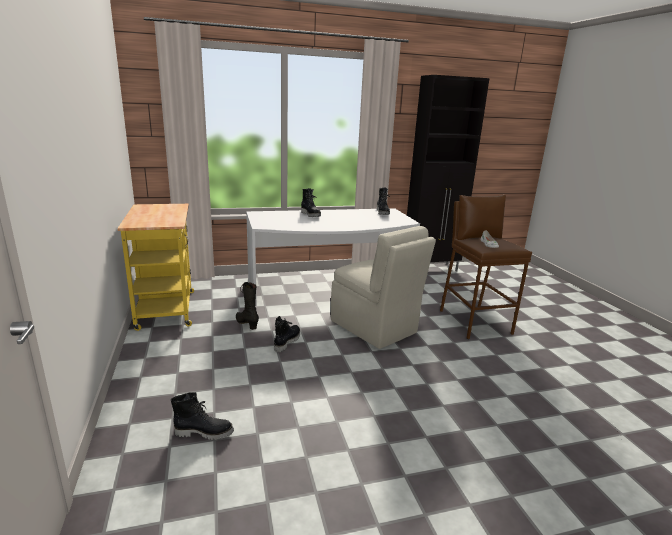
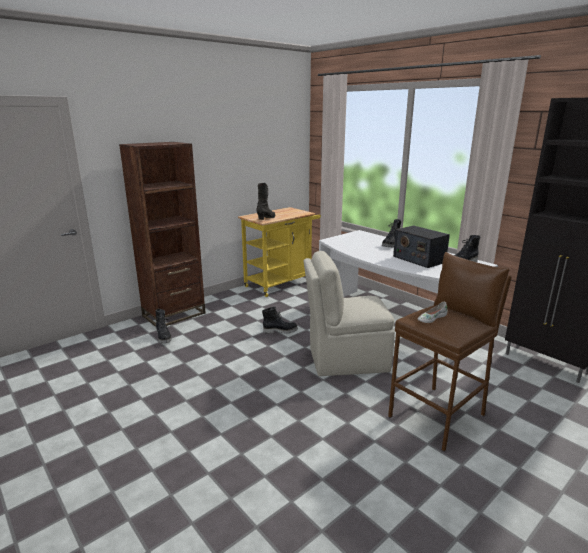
camera: 65 degrees right, 0 degrees up
(138, 408) = (174, 314): none -> brown bookcase
(247, 324) = (289, 311): black boot -> black boot (267, 218)
(359, 218) = (418, 259): none -> radio
(374, 327) = (345, 359): beige chair -> beige chair turned 60 degrees clockwise

